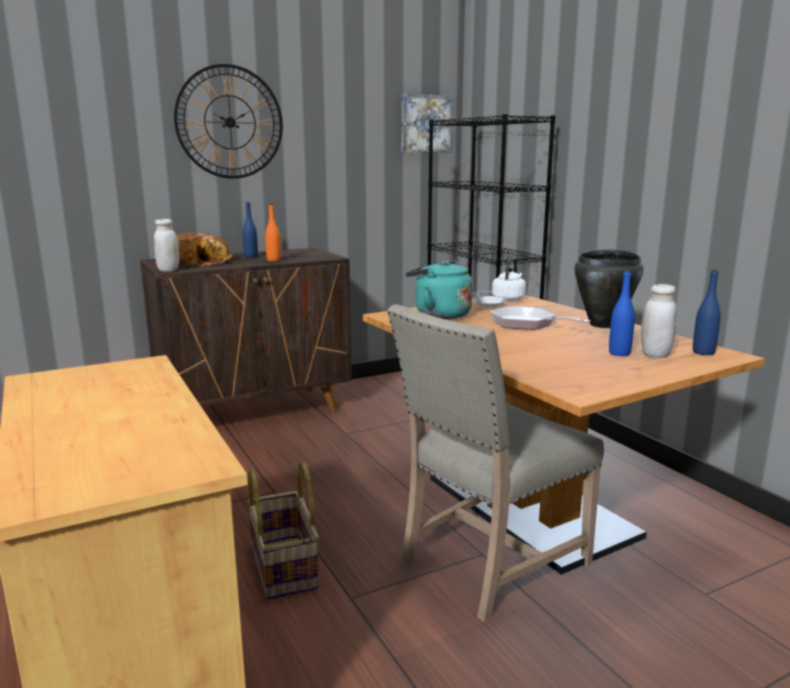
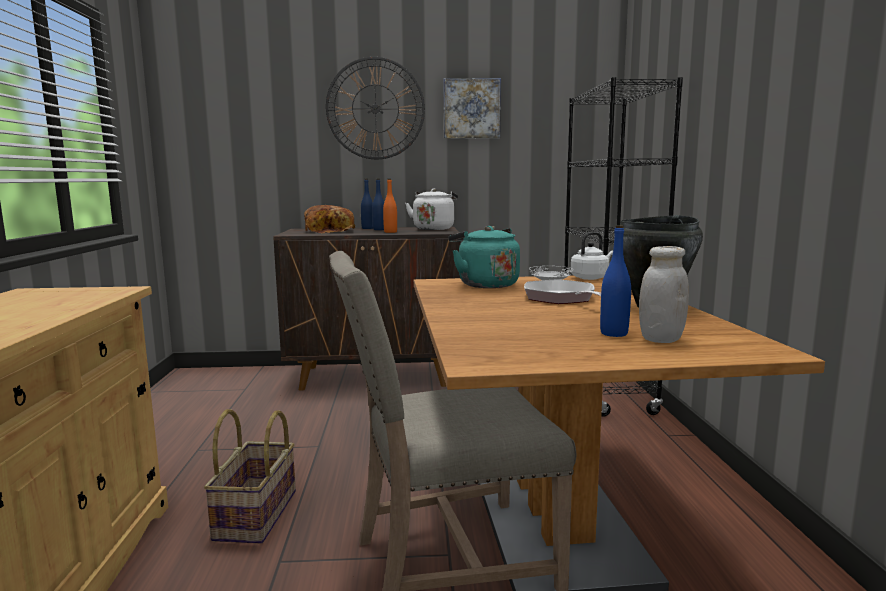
camera: 25 degrees right, 5 degrees down
(168, 270) = (289, 234): white jar -> none
(306, 252) = (434, 228): none -> white kettle
(425, 124) = (578, 106): picture -> picture (471, 108)
(703, 352) = (735, 344): blue bottle -> blue bottle (367, 228)

